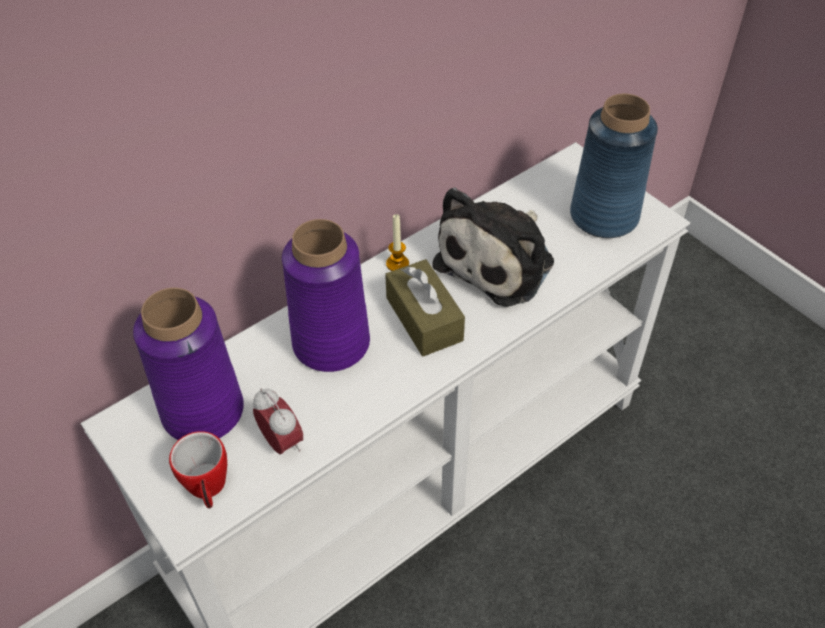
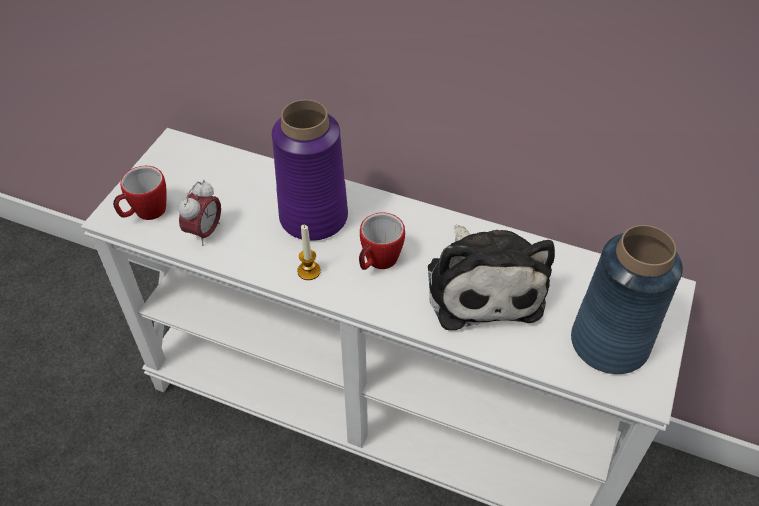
camera: 60 degrees right, 0 degrees up
(203, 410) = (209, 178): purple vase -> none
(397, 264) = (425, 219): candle -> candle (309, 271)
(424, 319) = (377, 262): brown tissue box -> mug
(499, 260) = (483, 285): plush toy -> plush toy turned 105 degrees counterclockwise

